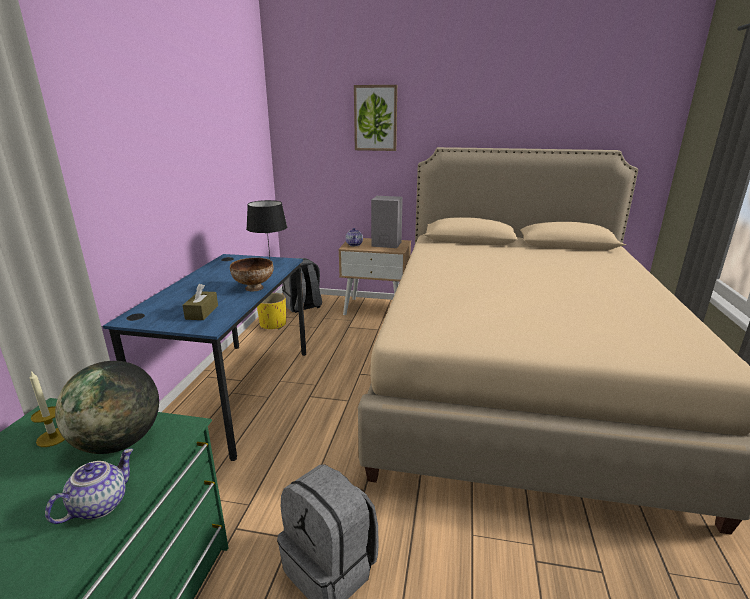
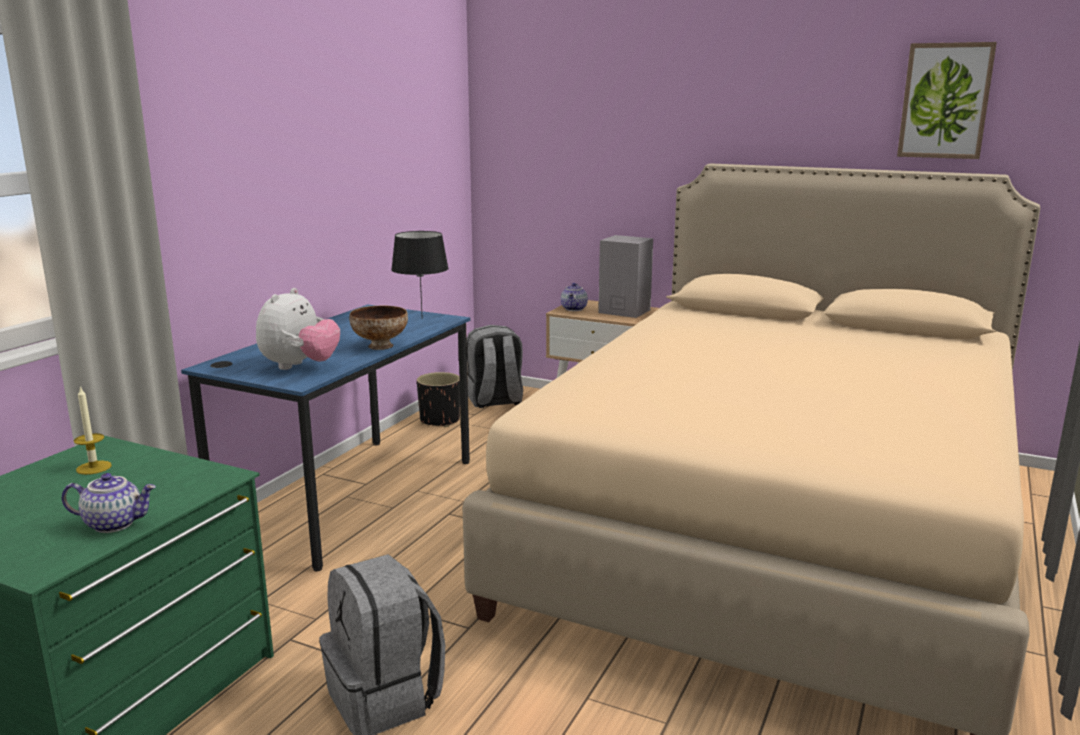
camera: 15 degrees right, 5 degrees down
(99, 504) = (115, 523): teapot -> teapot turned 45 degrees clockwise
(119, 442) = (155, 480): globe -> none
(202, 312) = (300, 366): brown tissue box -> plush toy
(273, 324) = (440, 420): yellow planter -> black planter
(375, 118) = (620, 118): picture -> picture (945, 101)

